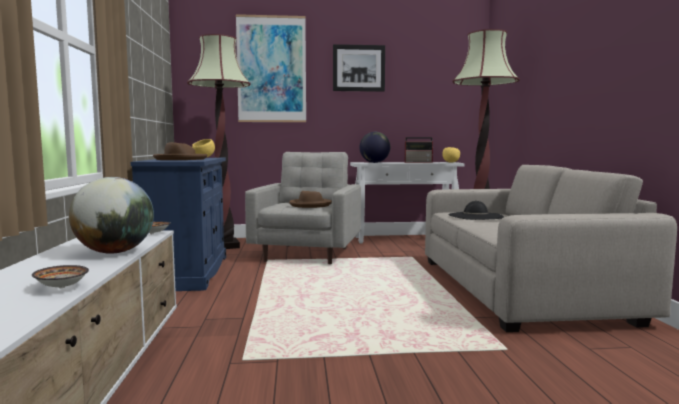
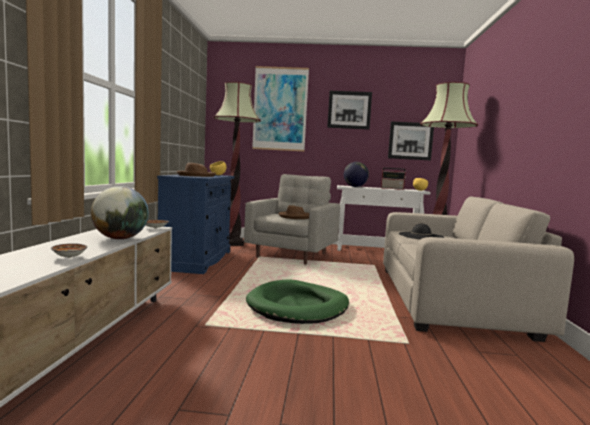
camera: 10 degrees right, 0 degrees up
(350, 319) = (298, 306): none -> green dog bed
(434, 103) = (410, 141): none -> picture

